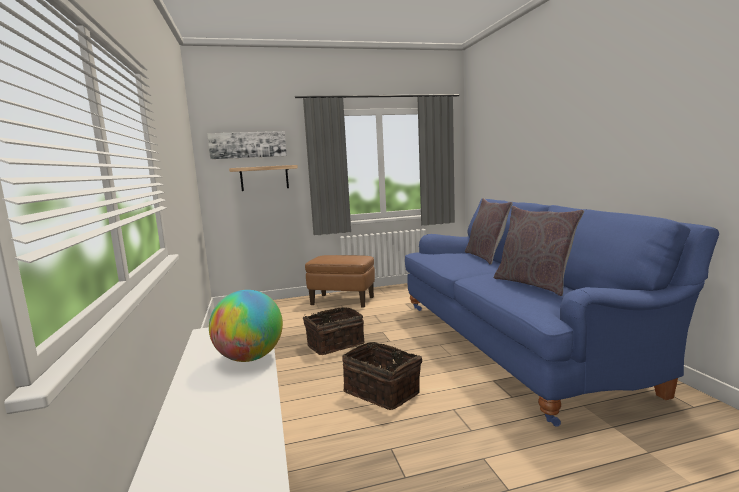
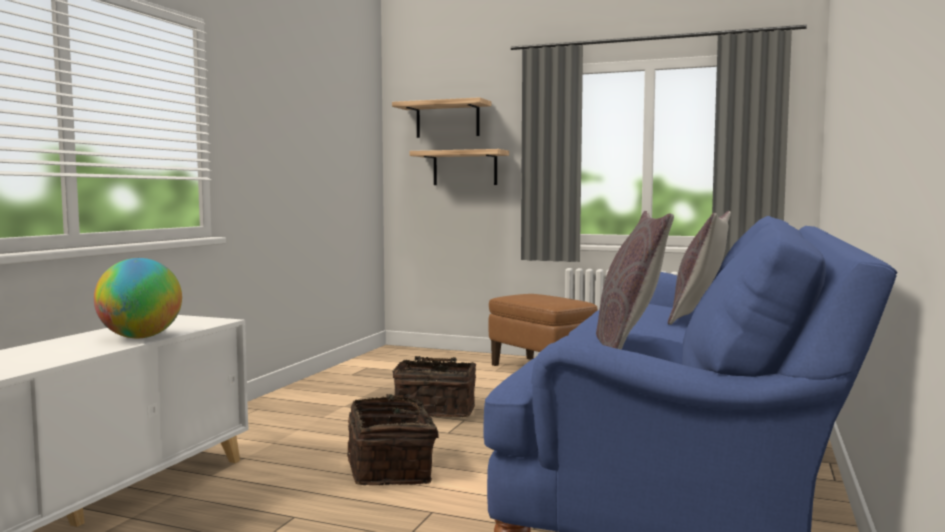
camera: 35 degrees right, 5 degrees down
(248, 145) = (447, 120): picture -> shelf

